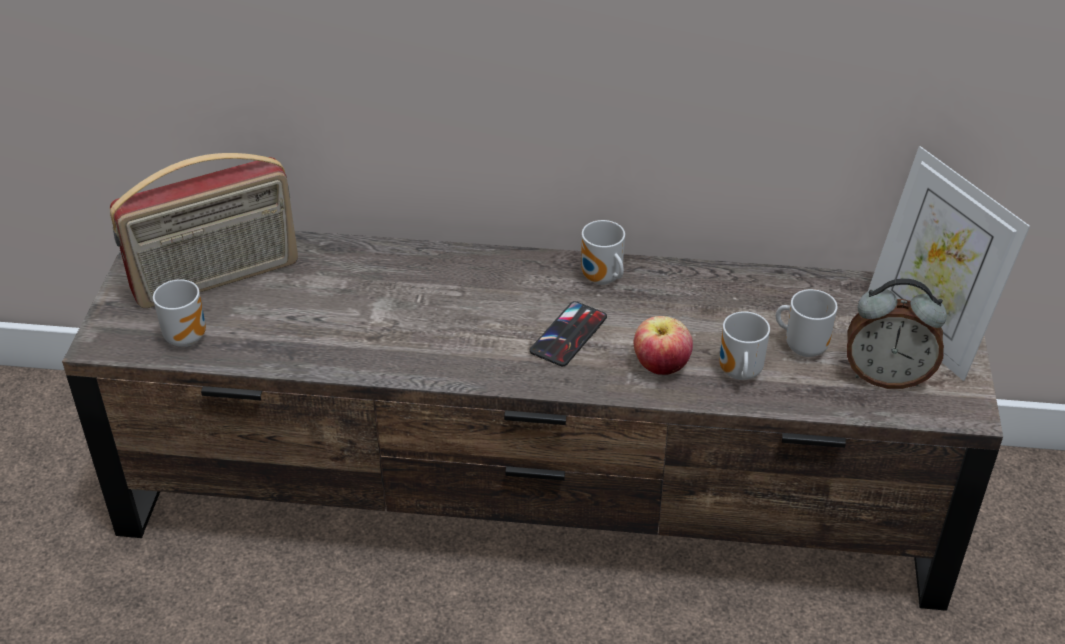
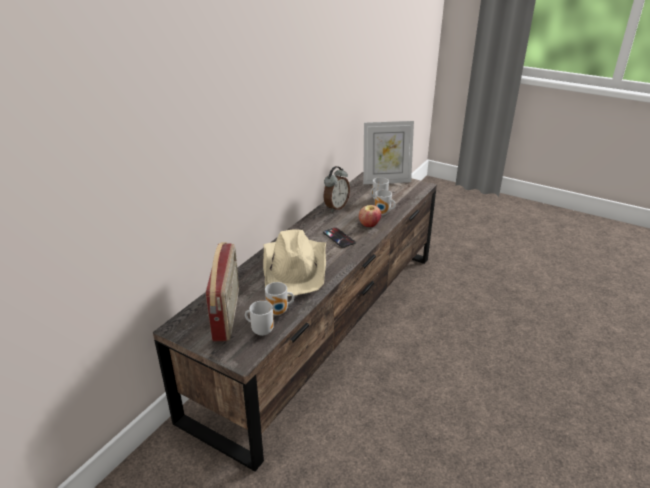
camera: 65 degrees left, 10 degrees down
(410, 310) = (295, 267): none -> beige hat
(601, 280) = (314, 224): mug -> mug (279, 312)
(886, 376) = (401, 191): alarm clock -> alarm clock (335, 207)

